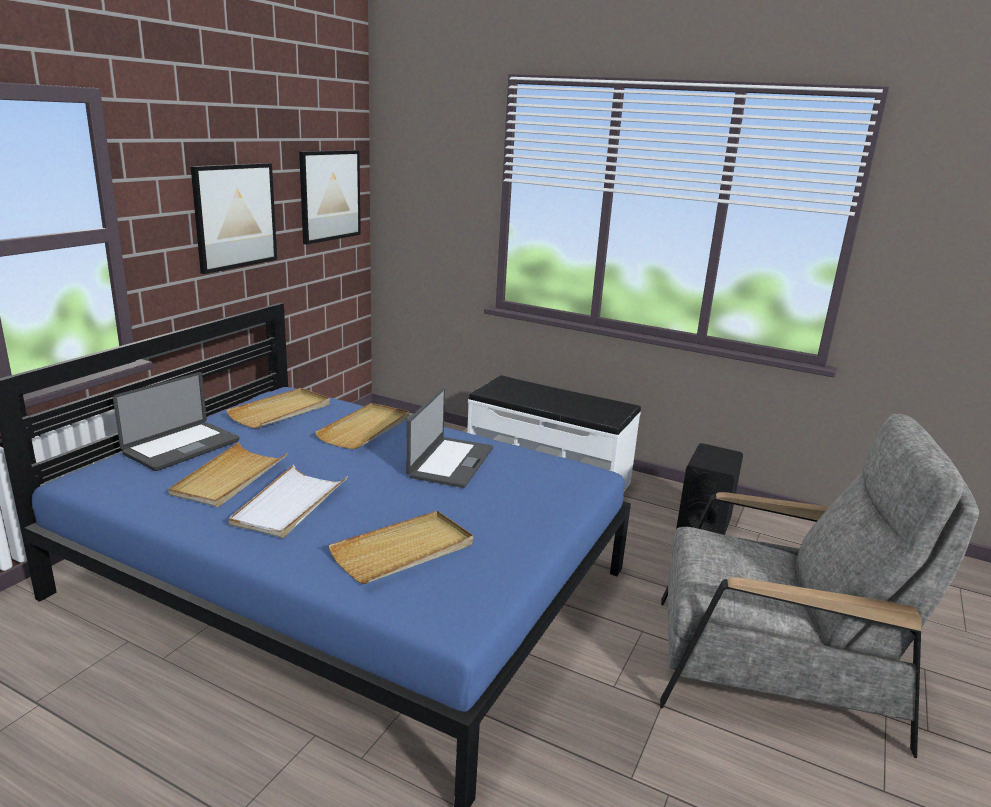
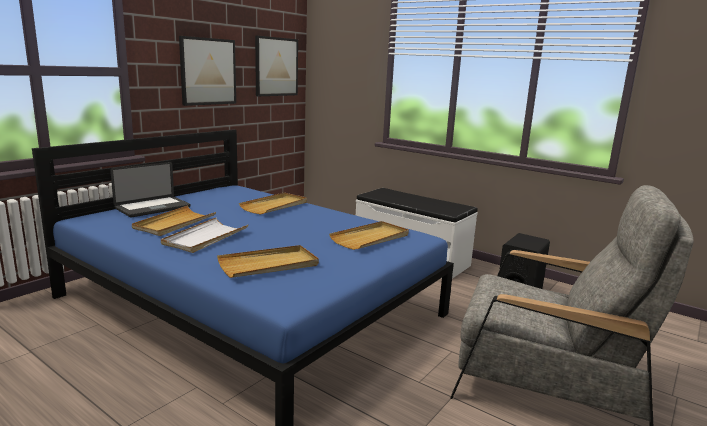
camera: 10 degrees right, 5 degrees down
(281, 411) = (224, 195): beige tray -> beige tray (371, 238)
(450, 462) = (324, 225): laptop -> none

